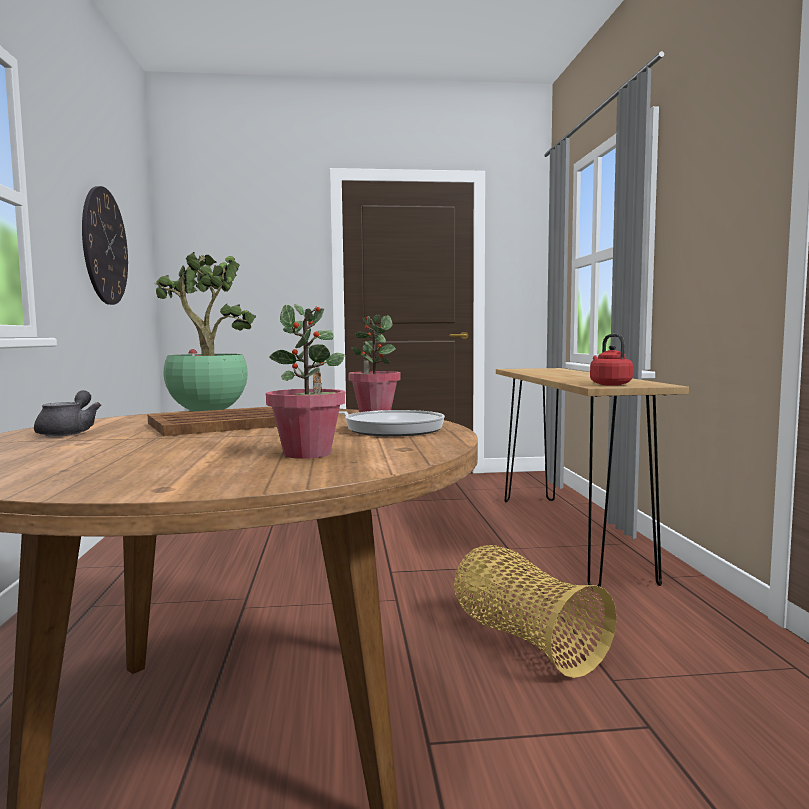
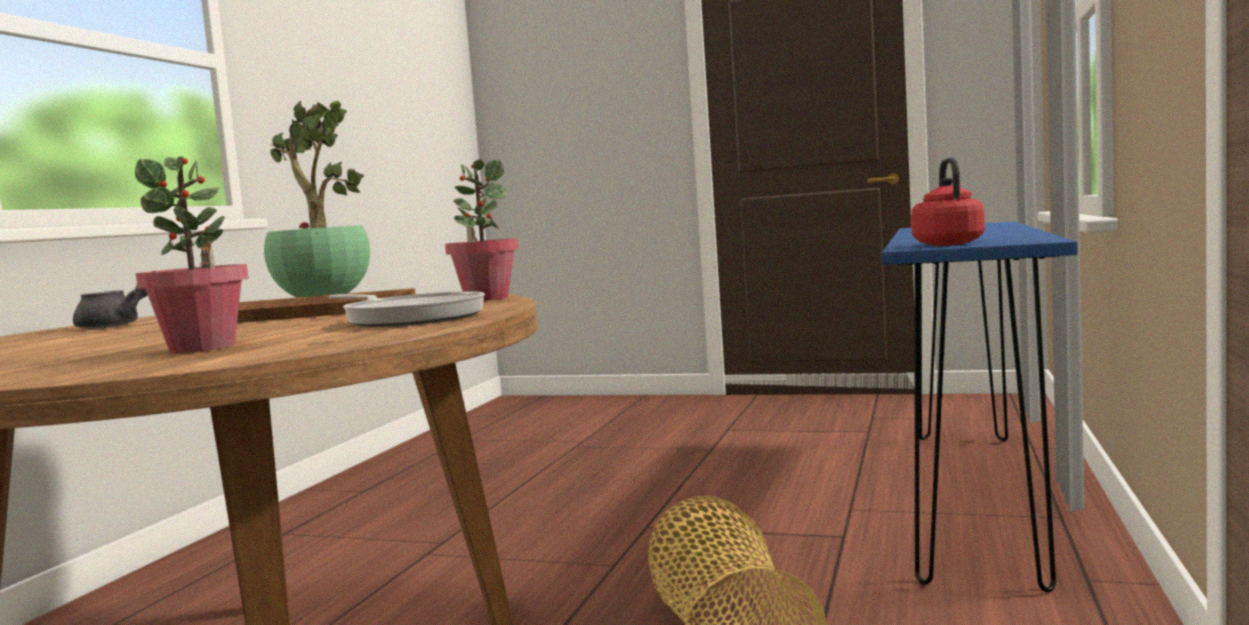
camera: 25 degrees right, 0 degrees up
(105, 246) = (371, 103): wall clock -> none
(568, 535) = (972, 497): brown console table -> blue console table

